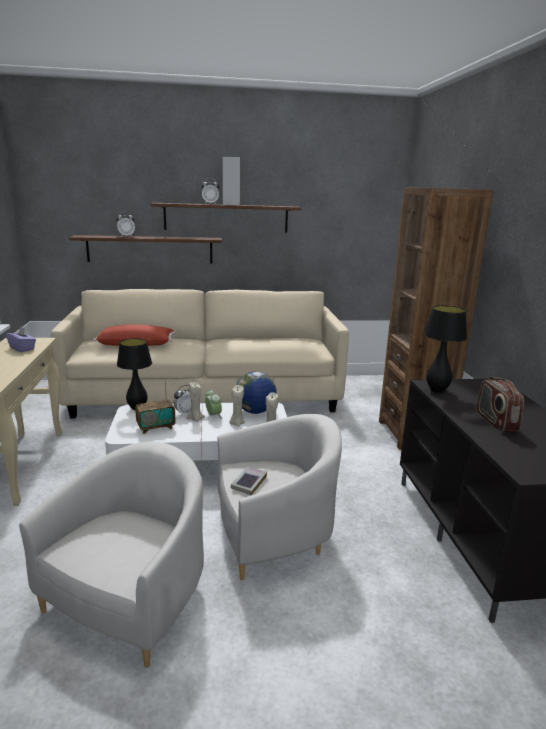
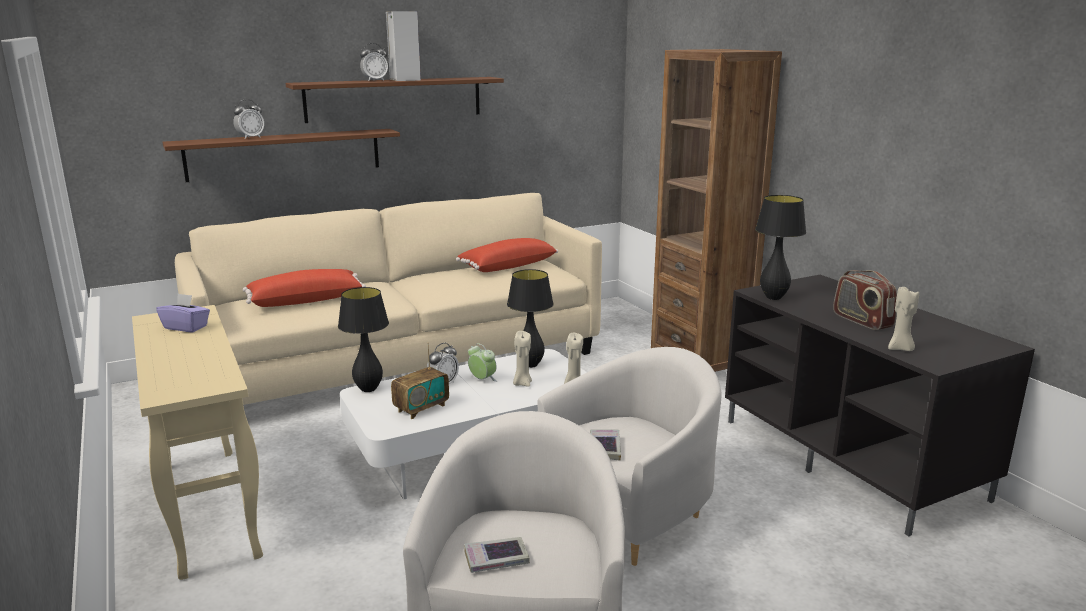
camera: 20 degrees left, 0 degrees up
(95, 549) = (496, 559): none -> book
(196, 419) = (464, 388): beige candle -> beige candle (900, 349)
(255, 411) = (530, 365): globe -> black table lamp
(285, 340) = (507, 266): none -> red pillow

